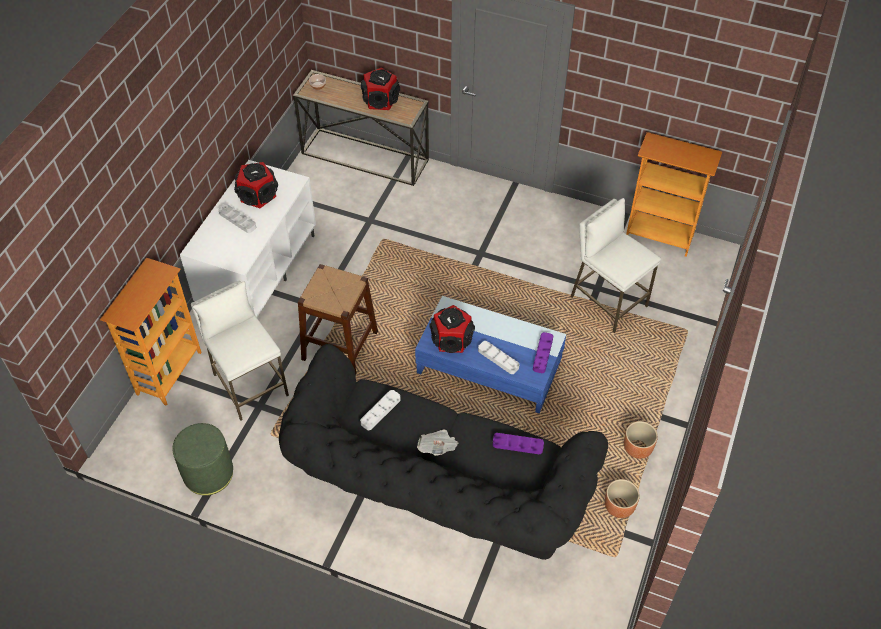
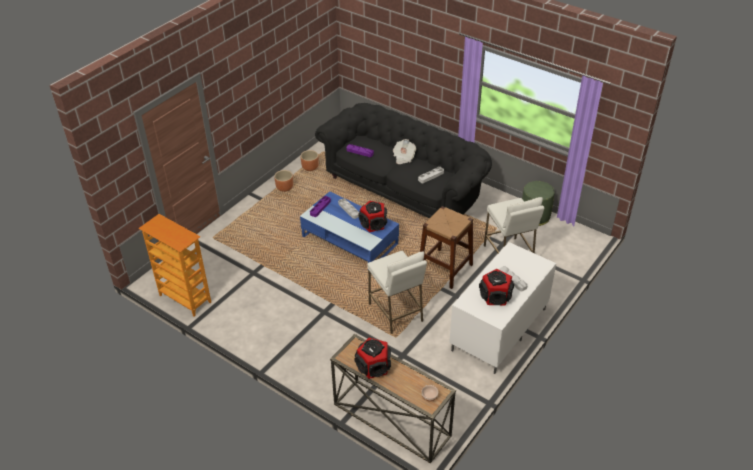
camera: 165 degrees left, 10 degrees down
(168, 372) = (564, 272): bookcase -> none
(608, 302) = (252, 263): white stool -> white stool (396, 312)

